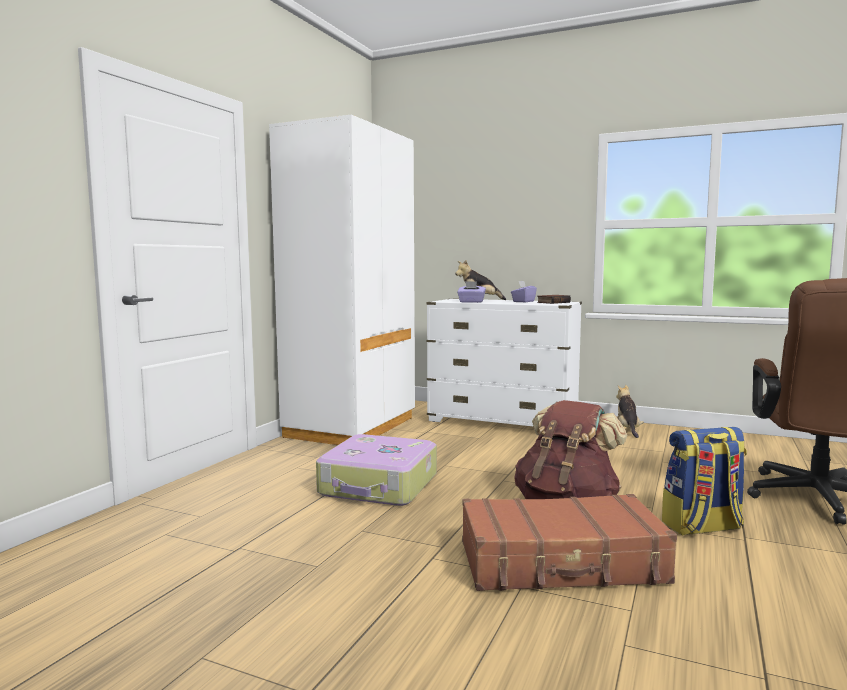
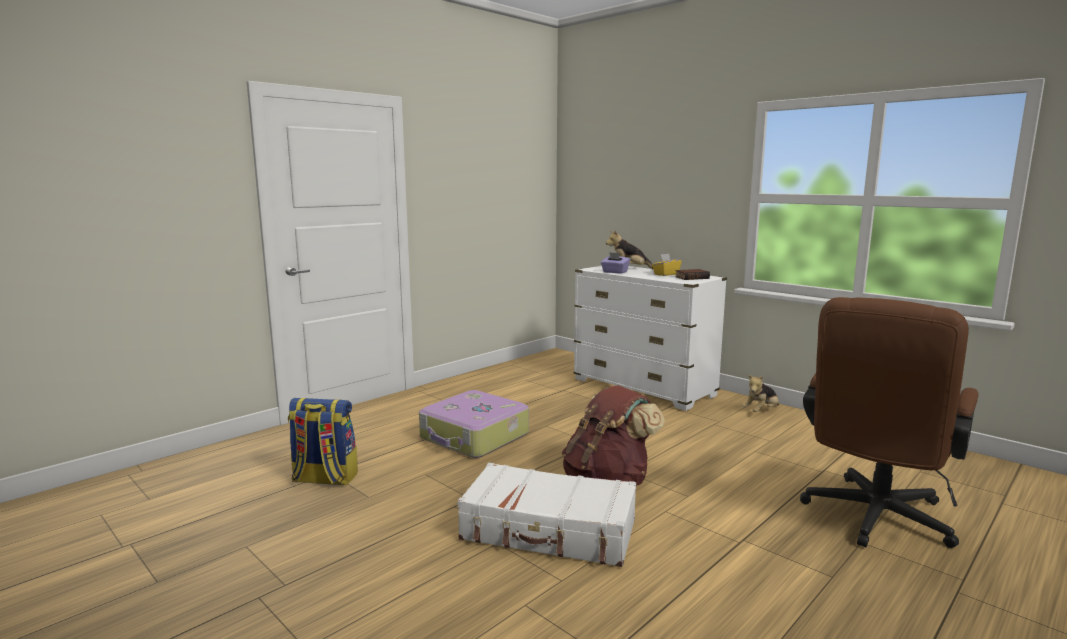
camera: 20 degrees right, 5 degrees up
(351, 427) = (504, 378): white wardrobe -> none
(523, 301) = (665, 274): purple tissue box -> yellow tissue box
(562, 563) = (549, 531): brown suitcase -> white suitcase
(628, 429) = (761, 411): plush toy -> plush toy turned 150 degrees counterclockwise
(702, 527) = (712, 523): backpack -> backpack (324, 479)

